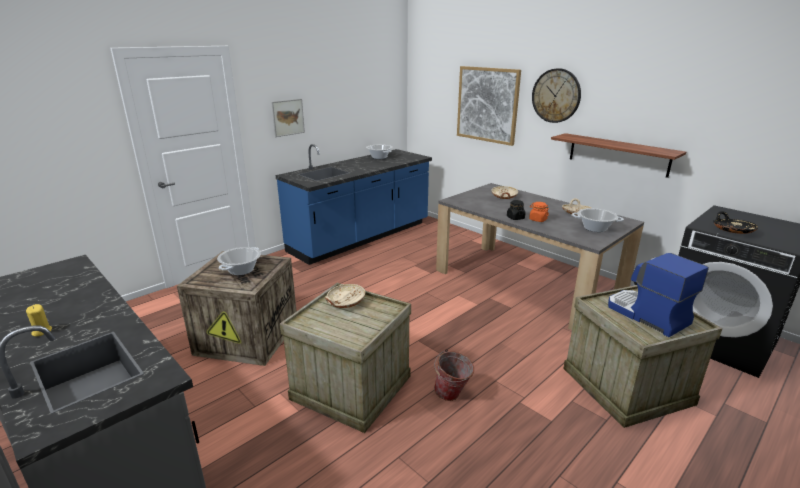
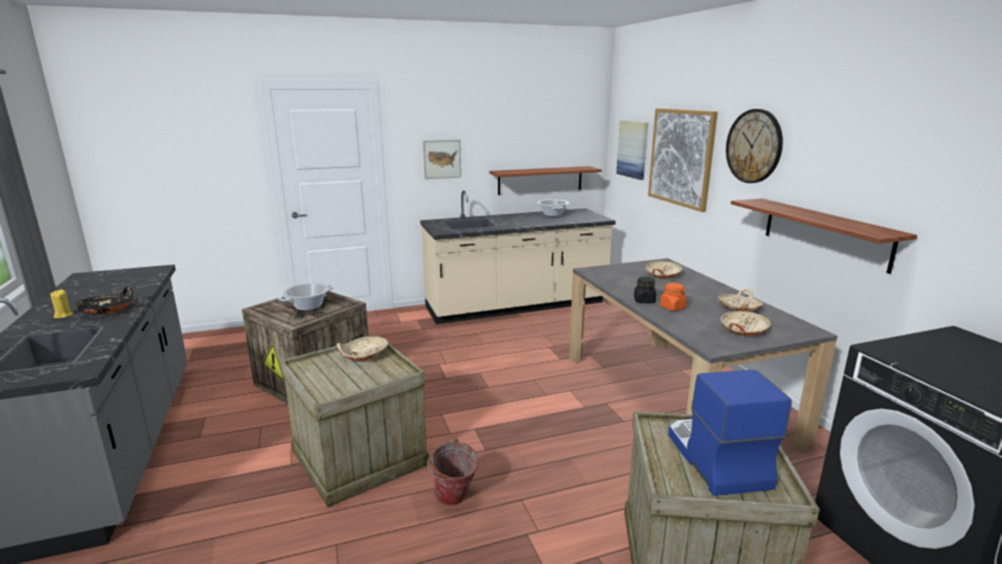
camera: 25 degrees right, 5 degrees down
(361, 237) = (516, 306): blue counter -> beige counter
(363, 129) = (540, 180): none -> shelf
(436, 99) = (633, 149): none -> picture
(595, 228) = (743, 331): cooking pot -> beige bowl
(732, 231) = (929, 364): black bowl -> black bowl (108, 311)

